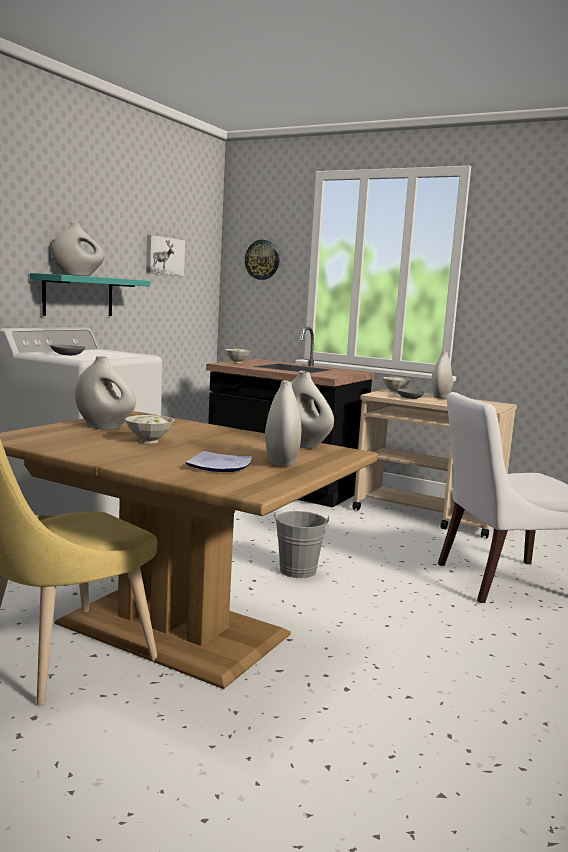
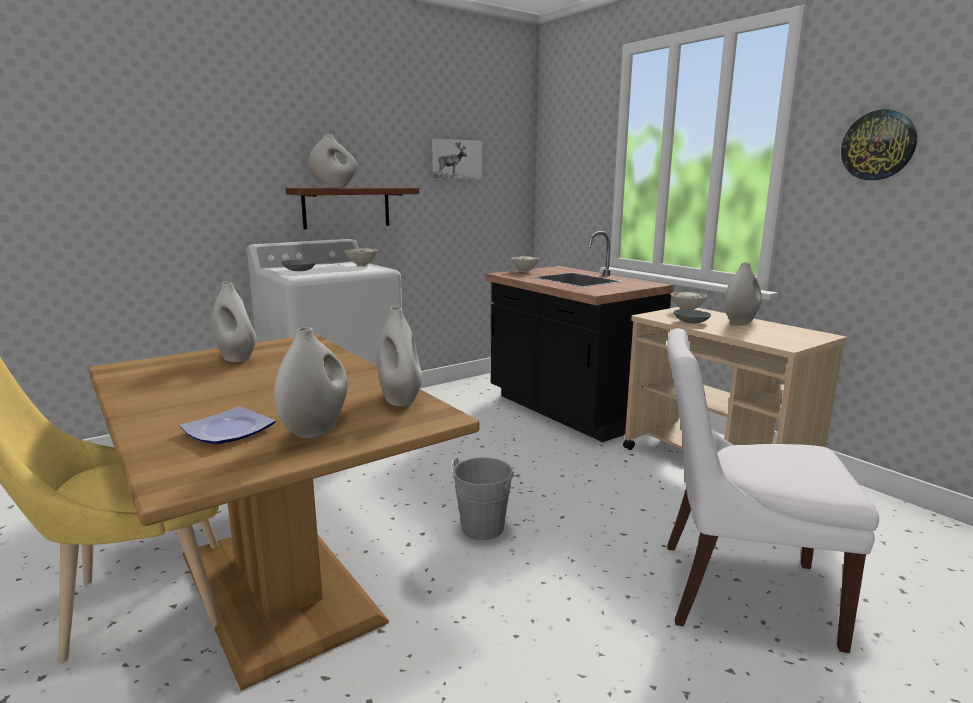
camera: 25 degrees right, 5 degrees up
(78, 296) = (346, 207): turquoise shelf -> brown shelf
(149, 441) = (238, 382): white bowl -> white bowl (362, 266)
(262, 260) = (572, 155): wall clock -> wall clock (878, 145)

